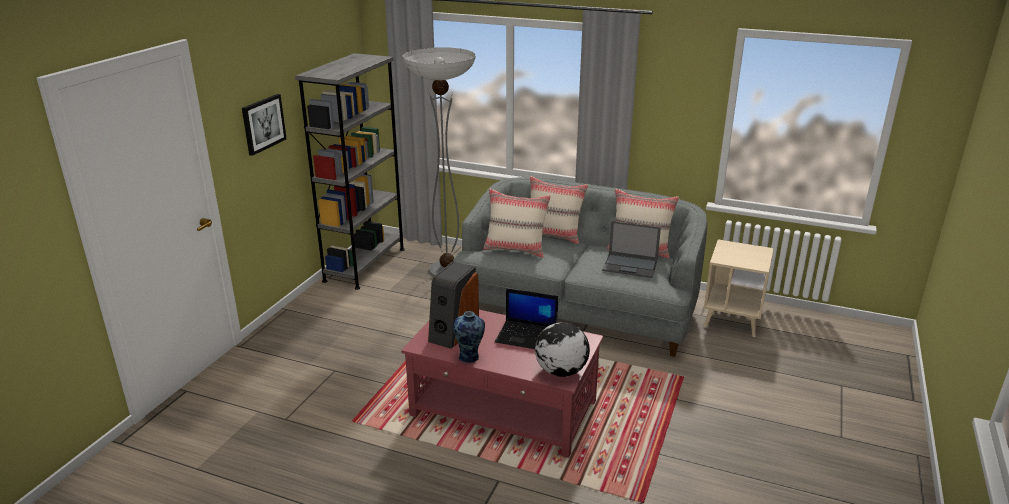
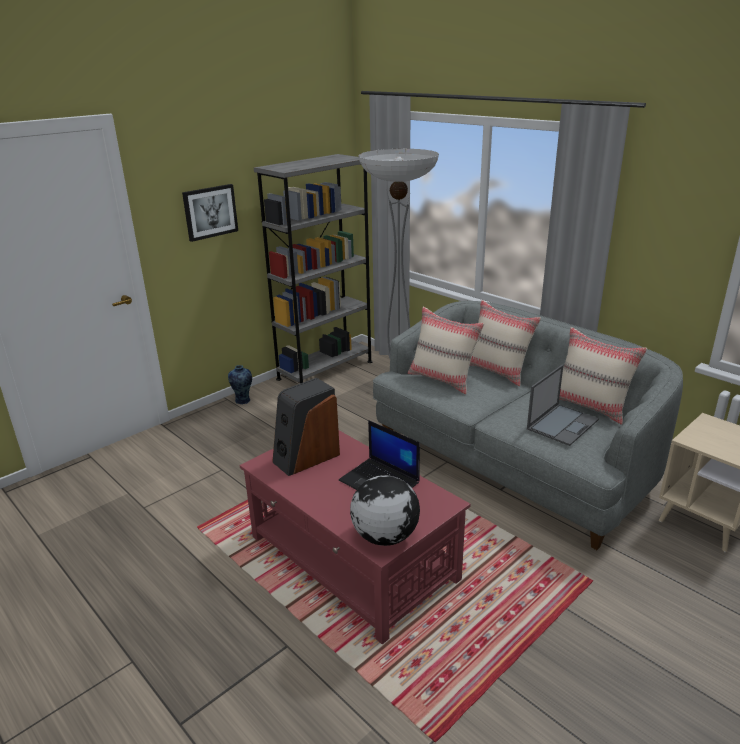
camera: 25 degrees right, 0 degrees up
(469, 357) = (299, 491): vase -> vase (243, 401)
(630, 266) = (562, 424): laptop -> laptop turned 90 degrees counterclockwise

